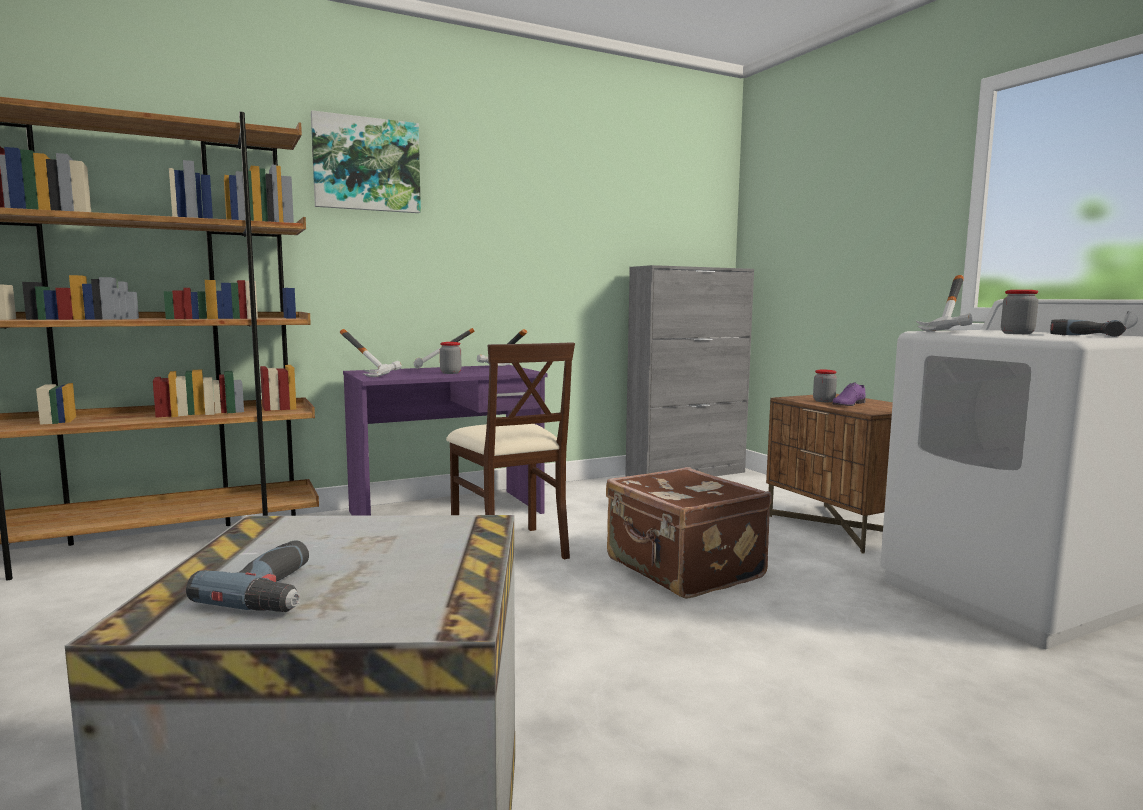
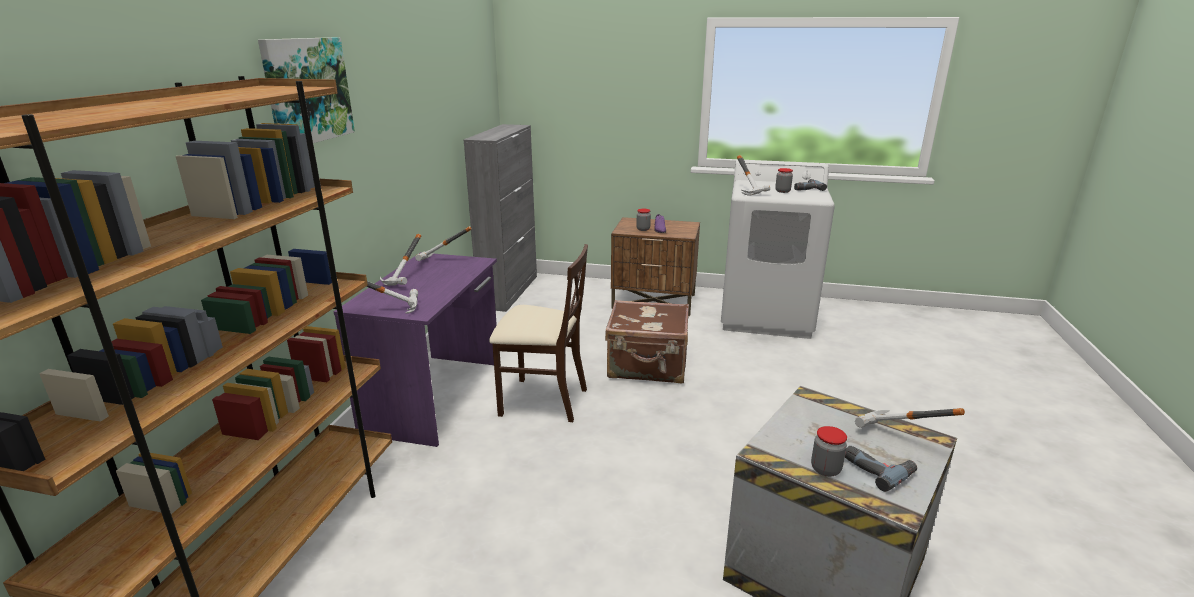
camera: 50 degrees left, 15 degrees up
(403, 592) = (897, 441): none -> hammer
(450, 373) = (437, 282): jar -> jar (825, 469)

